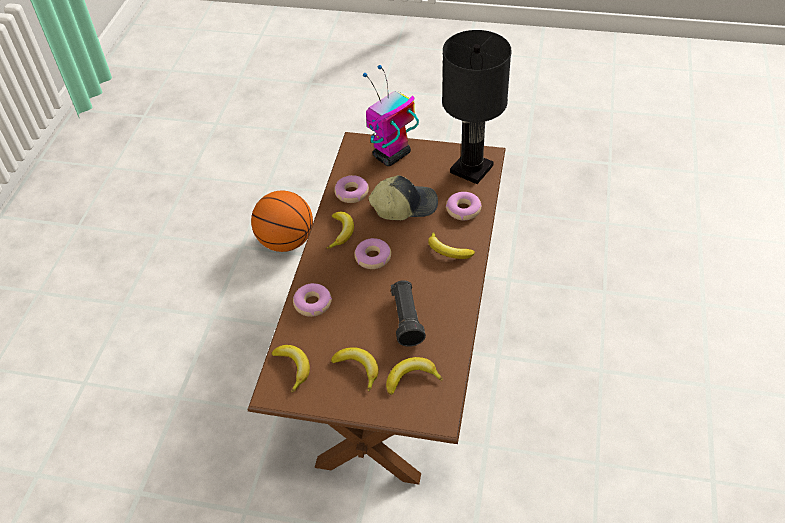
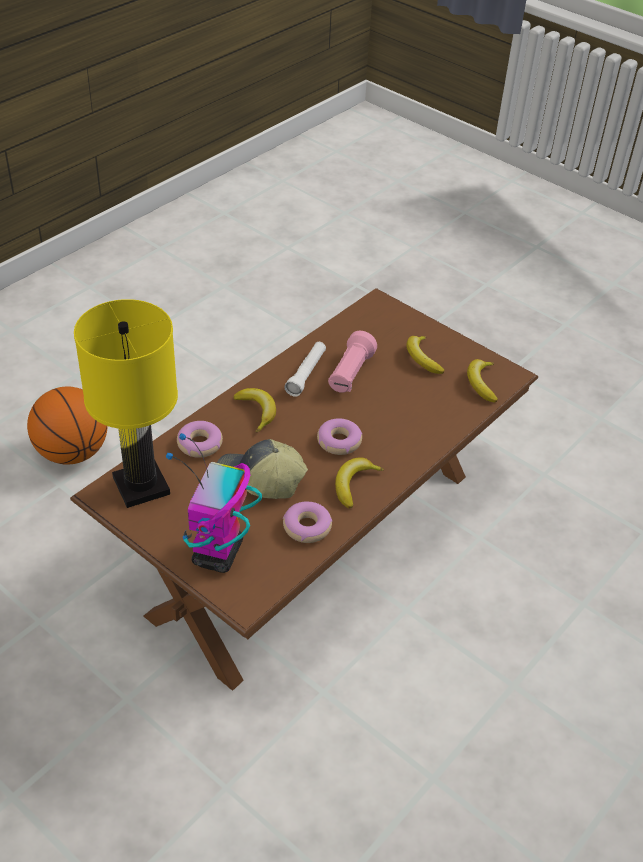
camera: 155 degrees left, 5 degrees down
(286, 241) = (365, 750): basketball -> basketball (72, 452)
(313, 304) = (432, 427): donut -> none
(391, 156) = (217, 554): toy robot -> toy robot turned 120 degrees clockwise
(406, 319) = (350, 374): black flashlight -> pink flashlight
(411, 378) = (380, 333): banana -> none
(440, 301) = (306, 374): none -> white flashlight
(470, 169) = (142, 486): black table lamp -> yellow table lamp

